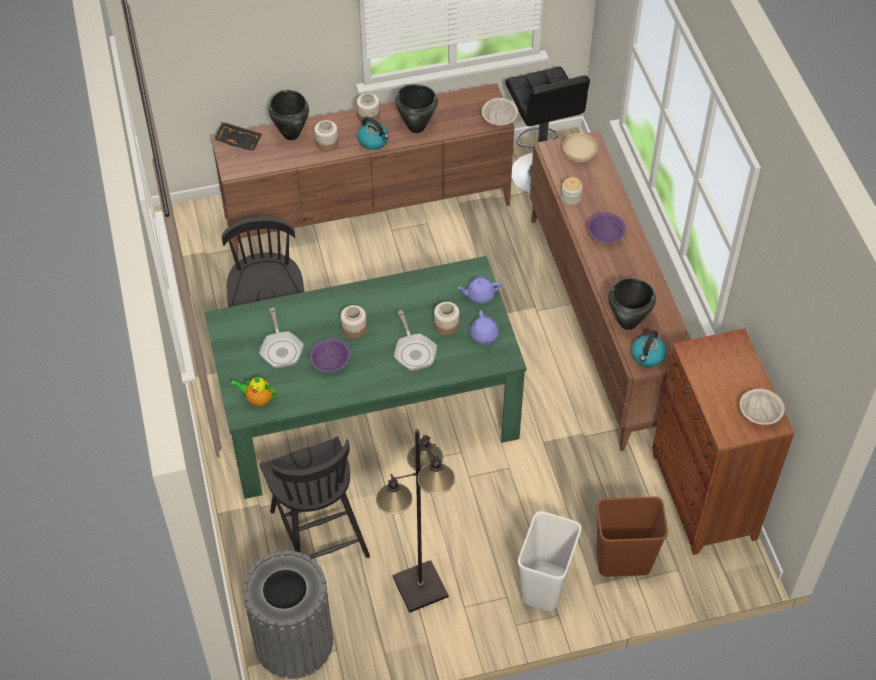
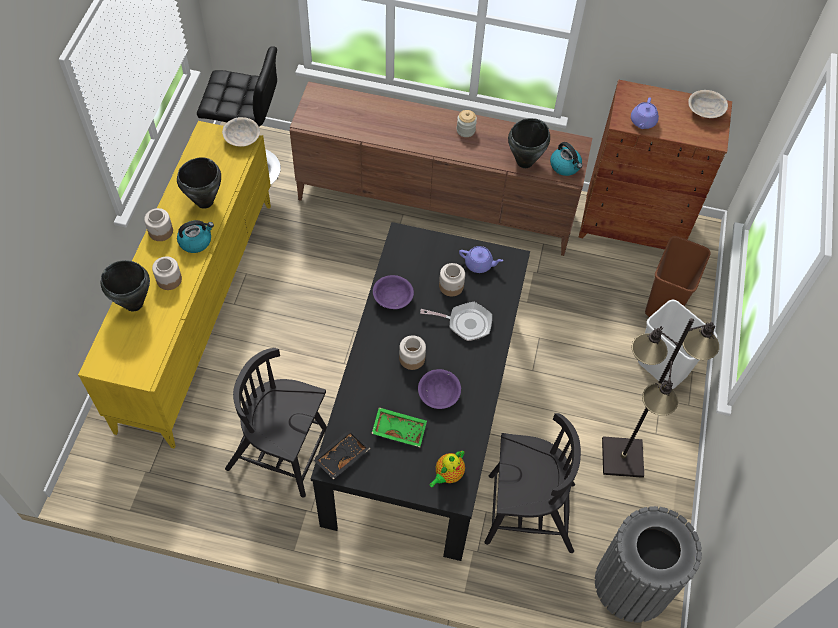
camera: 65 degrees left, 5 degrees up
(238, 140) = (106, 352): black tray -> black tray (341, 456)
(281, 349) = (399, 429): frying pan -> green tray
(368, 209) = (197, 311): brown cabinet -> yellow cabinet
(368, 412) = (423, 415): green dining table -> black dining table
(479, 295) = (432, 247): purple teapot -> purple teapot (642, 122)
(571, 198) = (369, 134): jar -> jar (465, 130)
(579, 155) = (326, 106): beige bowl -> none
(605, 234) = (424, 131): purple bowl -> purple bowl (392, 298)

